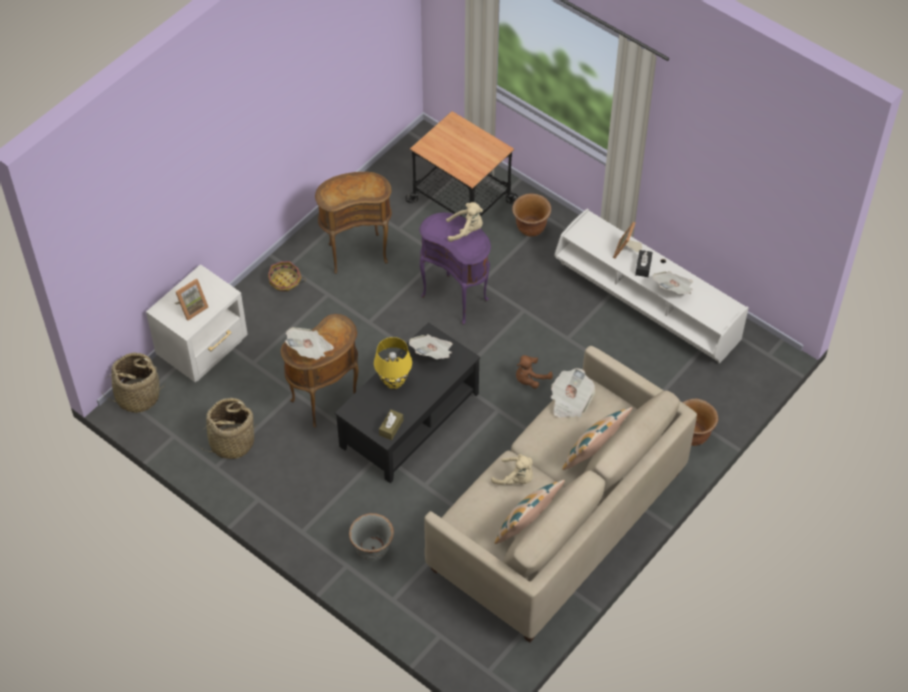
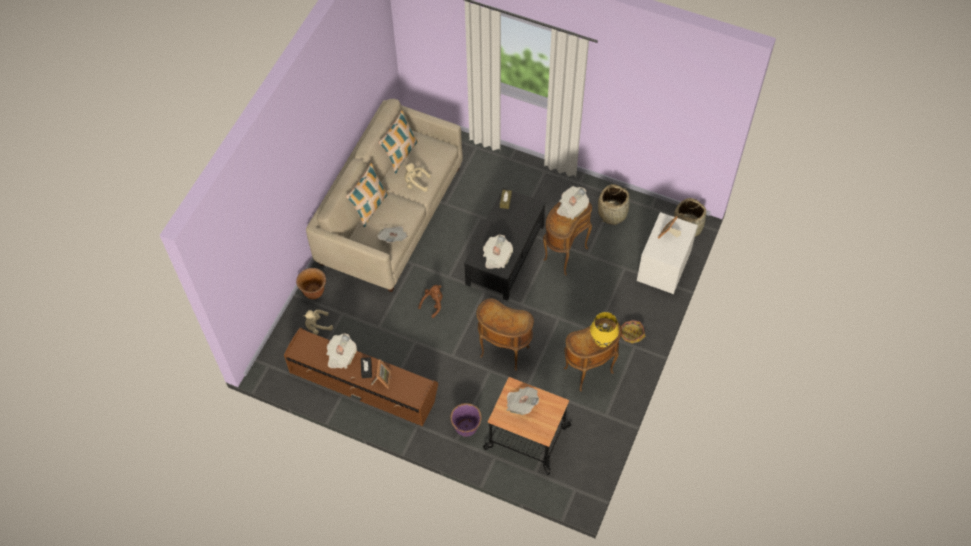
camera: 165 degrees right, 5 degrees up
(372, 550) = (498, 171): grey planter -> none
(394, 382) = (515, 231): yellow table lamp -> yellow table lamp (602, 342)
(456, 297) = (503, 353): purple side table -> brown side table
(466, 230) = (498, 324): beige plush toy -> beige plush toy (317, 326)
(467, 157) = (521, 404): none -> newspaper
(531, 228) = (466, 427): brown planter -> purple planter
(646, 305) = (363, 382): white tv stand -> brown tv stand

